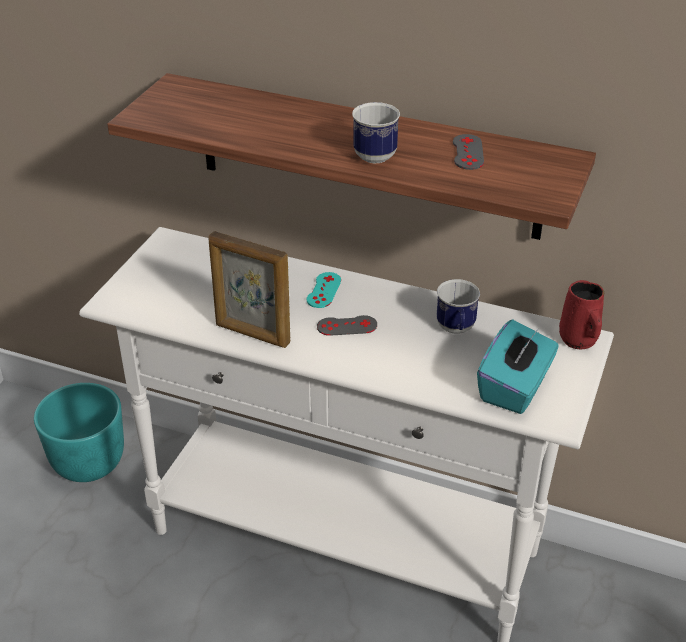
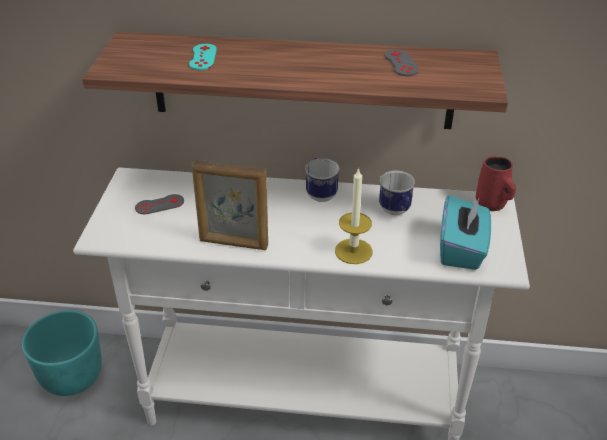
camera: 15 degrees left, 0 degrees up
(324, 290) = (278, 197): turquoise game controller -> turquoise game controller (203, 57)
(347, 326) = (309, 223): grey game controller -> grey game controller (159, 204)
(374, 153) = (326, 73): mug -> mug (320, 193)
(384, 367) = (353, 251): none -> candle

